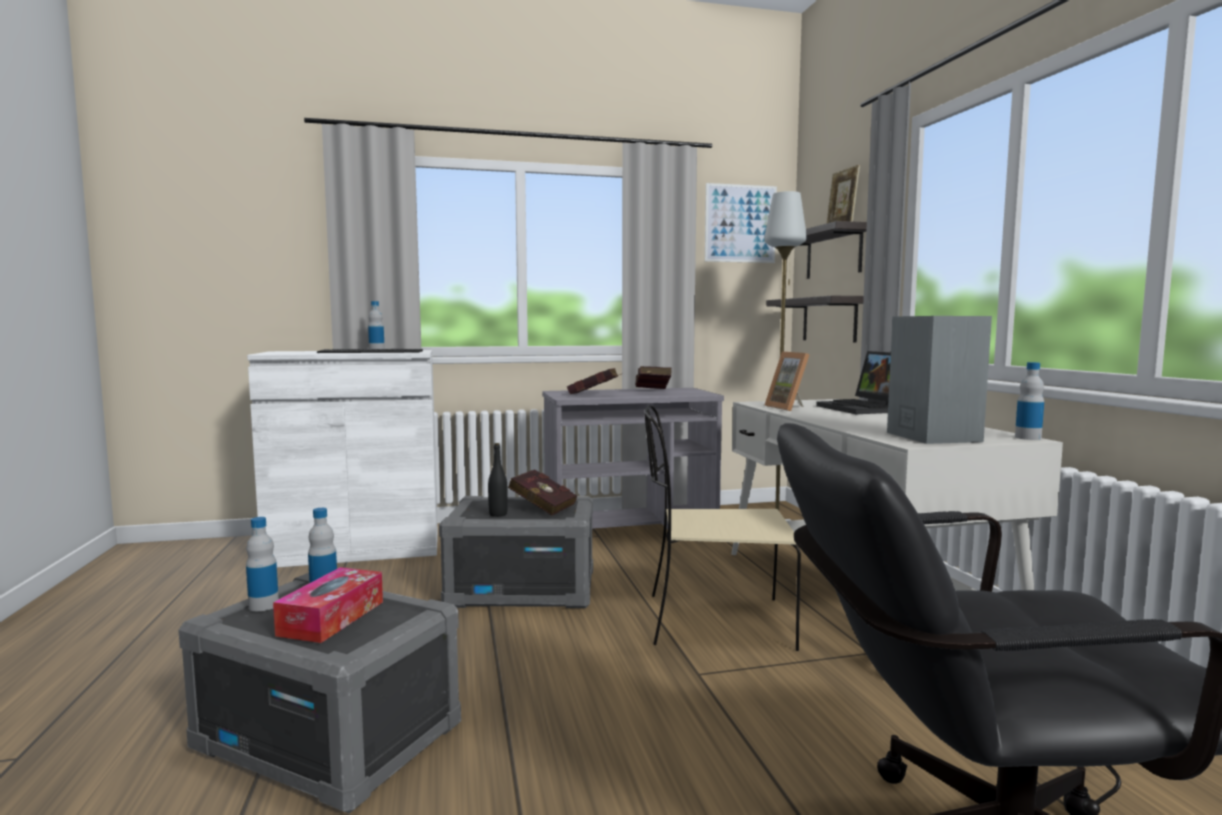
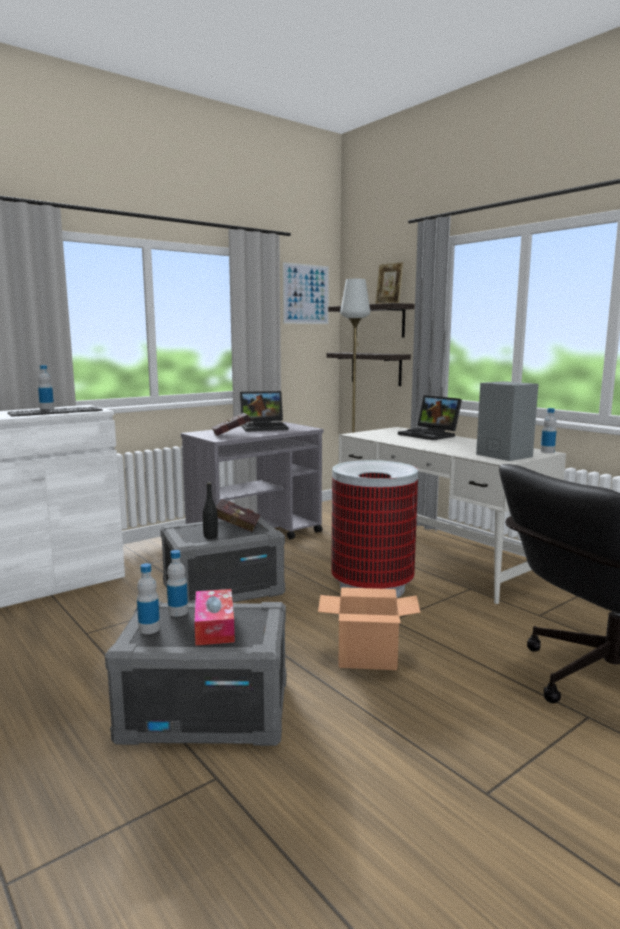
camera: 25 degrees left, 5 degrees up
(602, 721) = (366, 658): none -> cardboard box
(652, 391) = (265, 427): red book -> laptop
(714, 622) = (371, 587): beige chair -> trash can
(790, 408) = (386, 437): picture frame -> none

